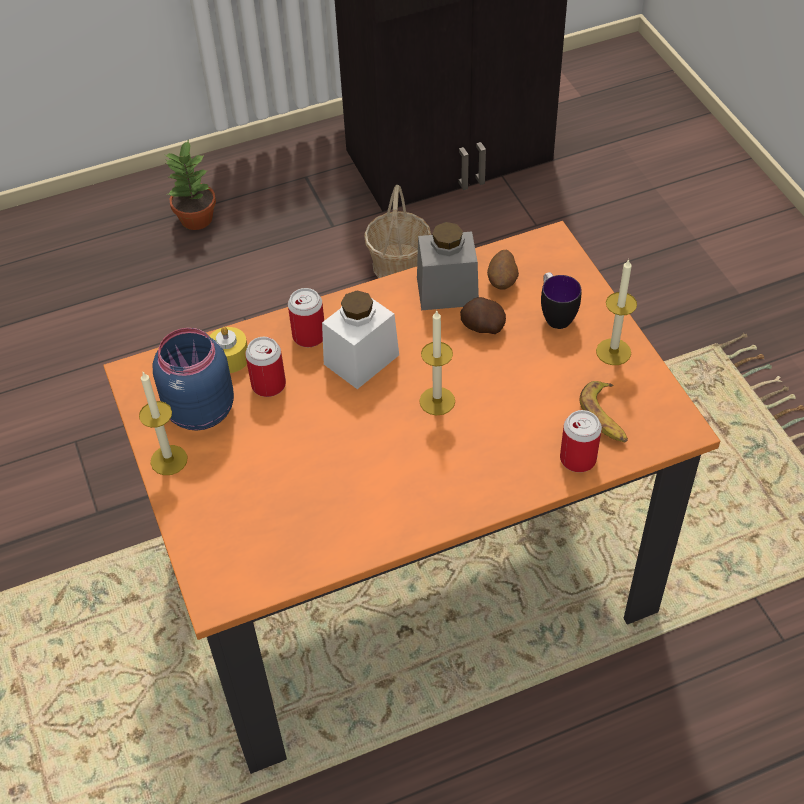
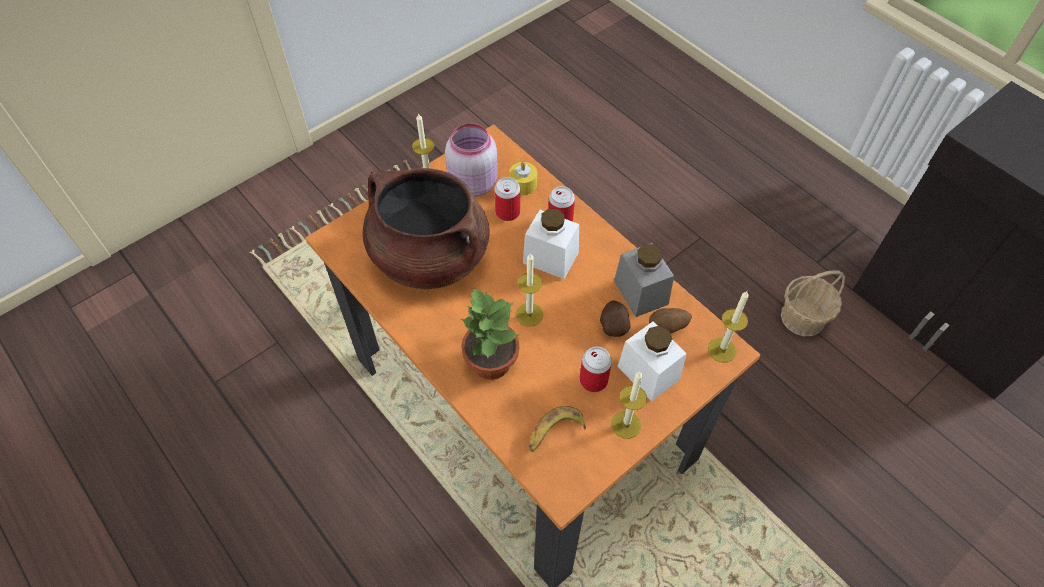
camera: 70 degrees right, 5 degrees up
(195, 219) = (773, 179): potted plant -> potted plant (490, 361)
(198, 410) = (472, 182): blue jar -> pink jar
(303, 486) = (429, 257): none -> brown cooking pot
(547, 247) = (722, 350): none -> candle
(555, 315) = (648, 372): mug -> white jar
(578, 459) = (506, 421): can -> can (593, 380)

